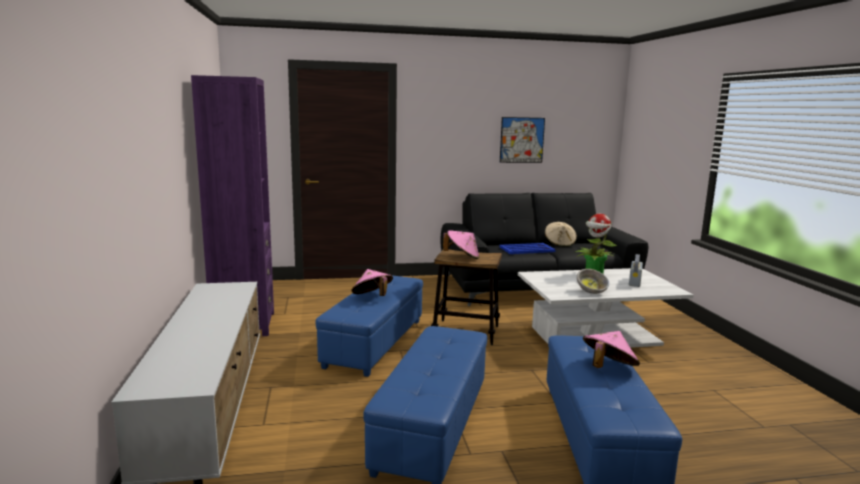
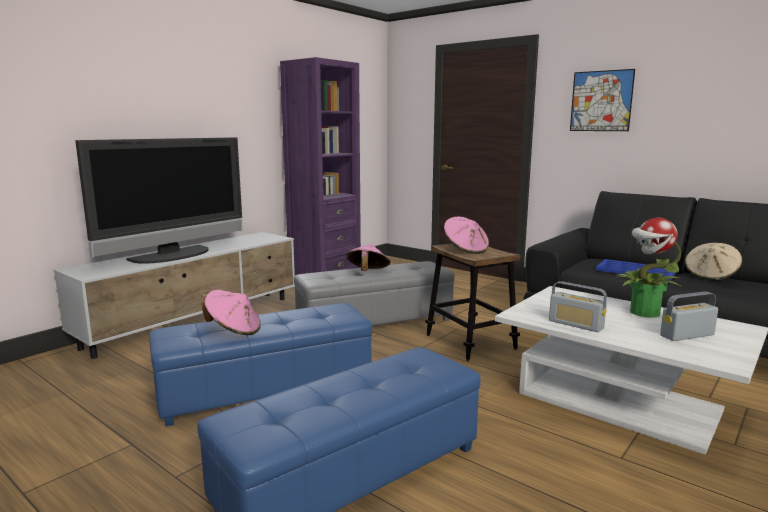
camera: 50 degrees right, 0 degrees up
(205, 335) = (173, 255): none -> television
(375, 343) = (374, 322): blue ottoman -> grey ottoman
(522, 140) = (705, 122): picture -> picture (601, 101)
(591, 292) = (576, 324): bowl -> radio
(608, 368) = (373, 389): pink hat -> pink hat (233, 331)

